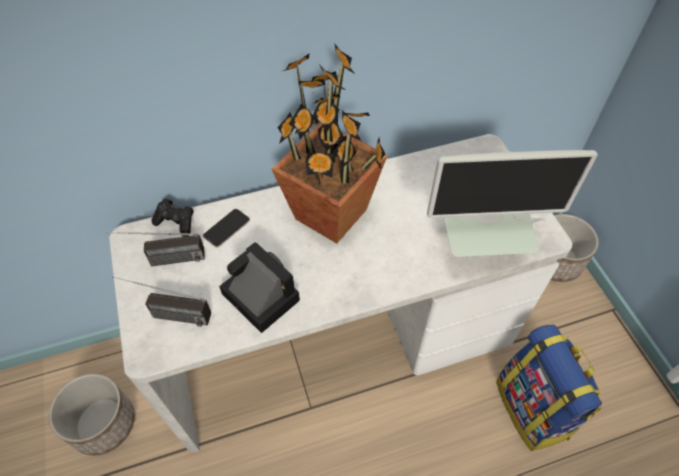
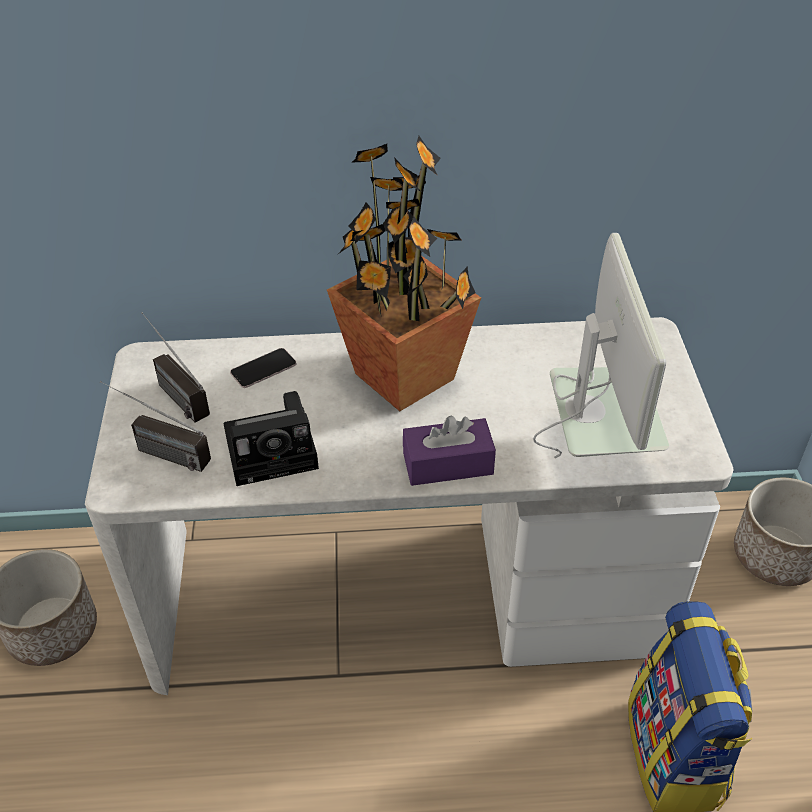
camera: 15 degrees right, 10 degrees down
(163, 260) = (172, 390): radio -> radio turned 45 degrees clockwise
(176, 222) = (203, 351): black game controller -> none
(257, 295) = (276, 451): camera -> camera turned 105 degrees clockwise
(384, 279) = (448, 464): none -> purple tissue box
(479, 249) = (593, 453): monitor -> monitor turned 105 degrees counterclockwise

